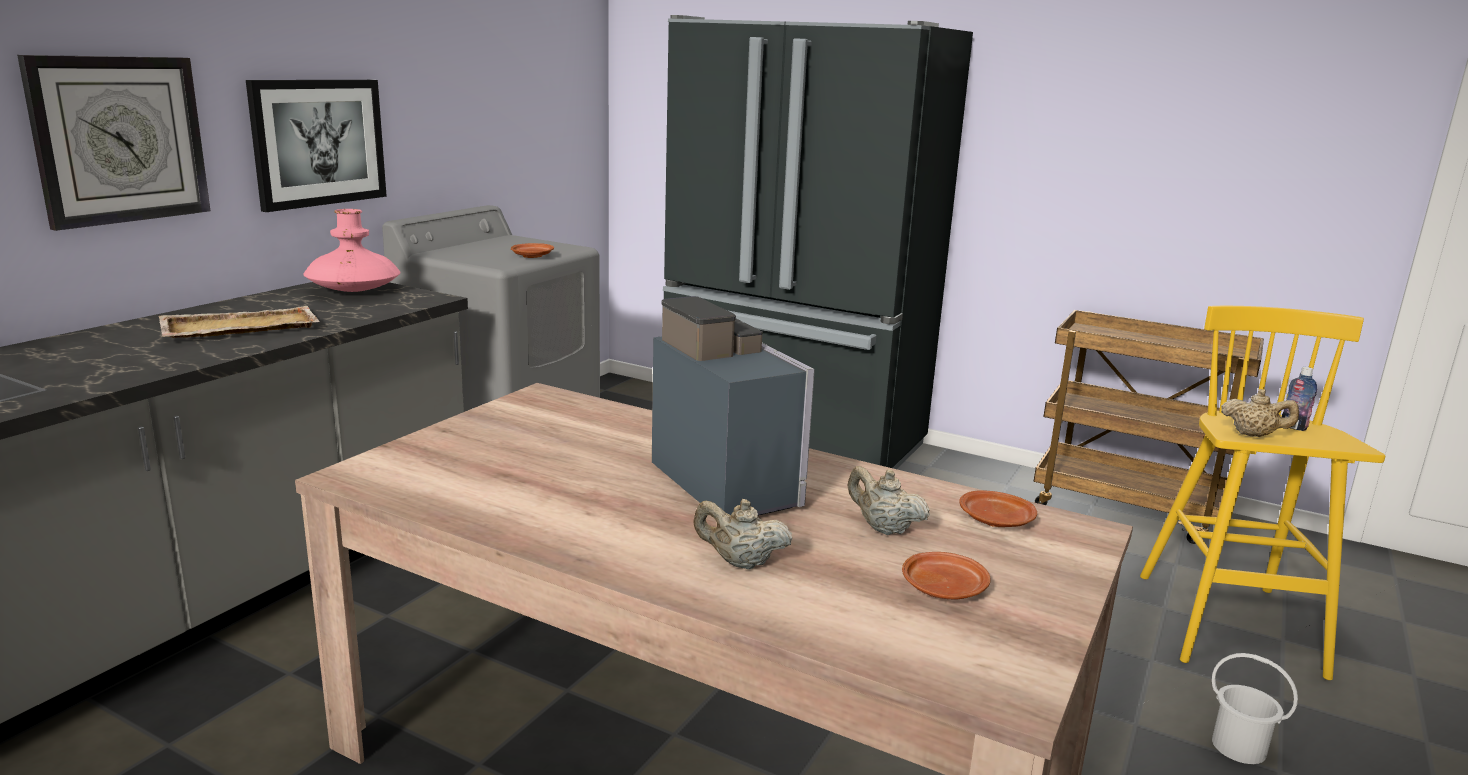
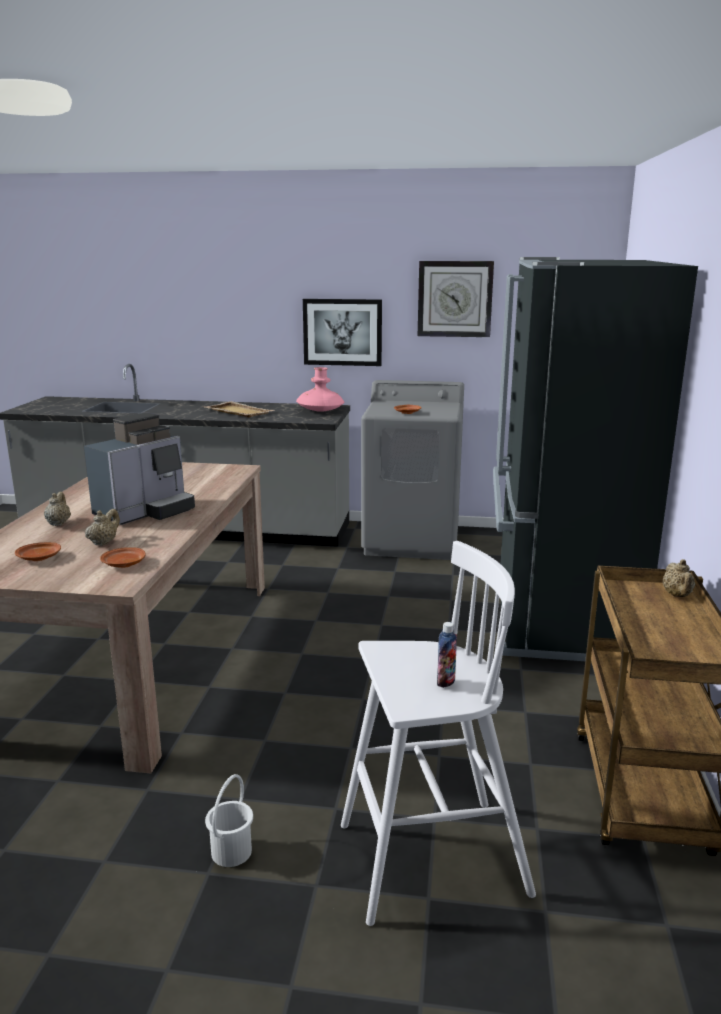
camera: 70 degrees right, 0 degrees up
(119, 140) = (241, 323): wall clock -> wall clock (455, 299)
(1229, 626) = (428, 860): yellow stool -> white stool
(1254, 435) = (387, 656): beige teapot -> beige teapot (677, 595)

